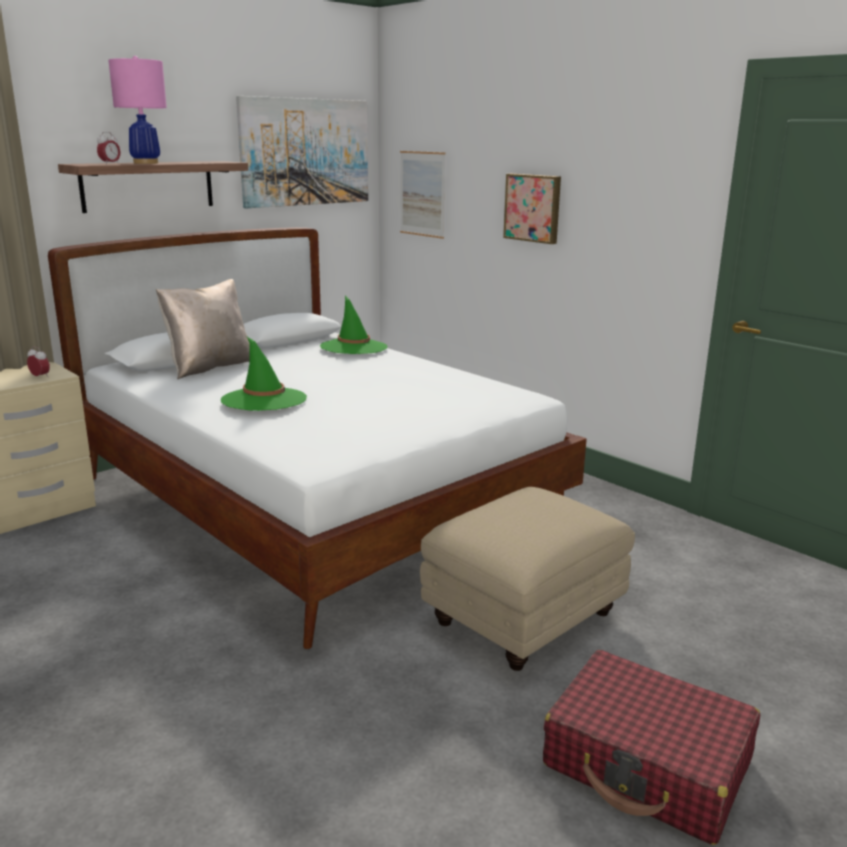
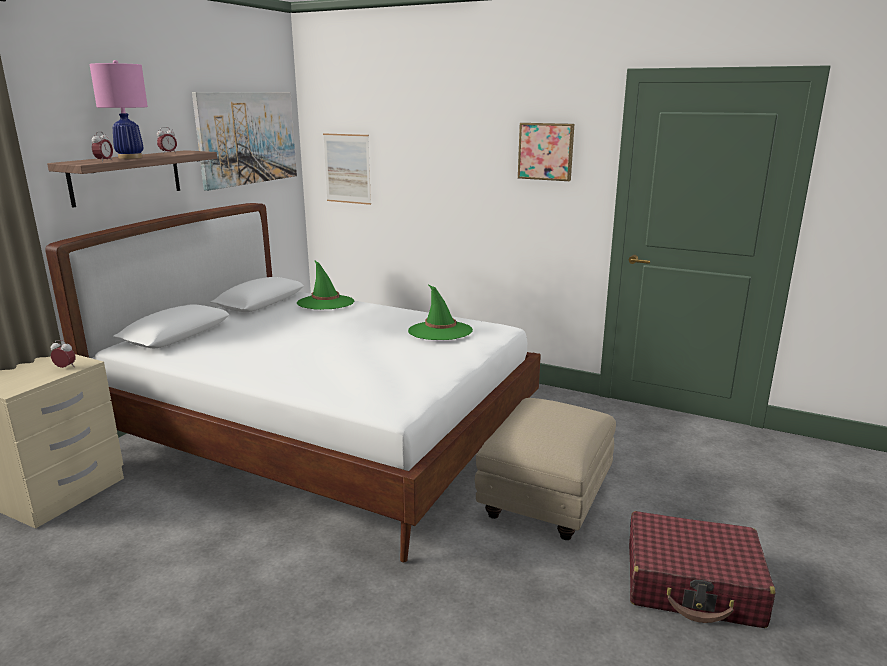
camera: 20 degrees left, 0 degrees up
(194, 162) = (168, 153): none -> alarm clock
(209, 367) = (216, 336): beige pillow -> none
(264, 400) = (299, 360): green hat -> green hat (440, 331)
(533, 208) = (454, 178): picture -> picture (546, 151)

